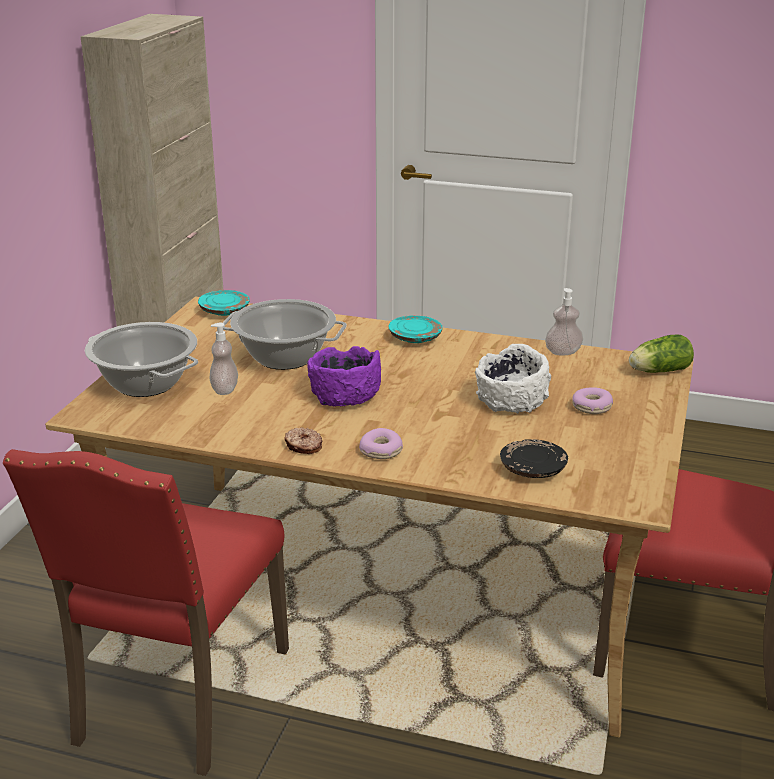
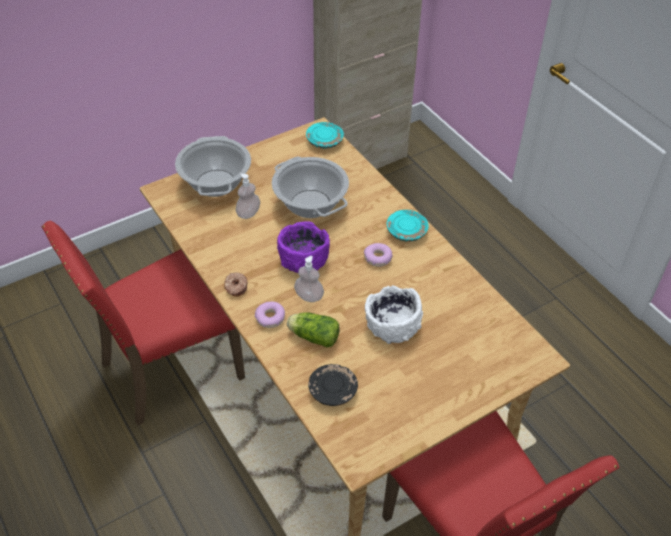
camera: 40 degrees right, 20 degrees up
(563, 352) = (485, 302): soap dispenser -> soap dispenser (309, 296)
(591, 407) = (436, 364): donut -> donut (378, 258)
(657, 371) = (526, 360): lettuce -> lettuce (312, 336)

